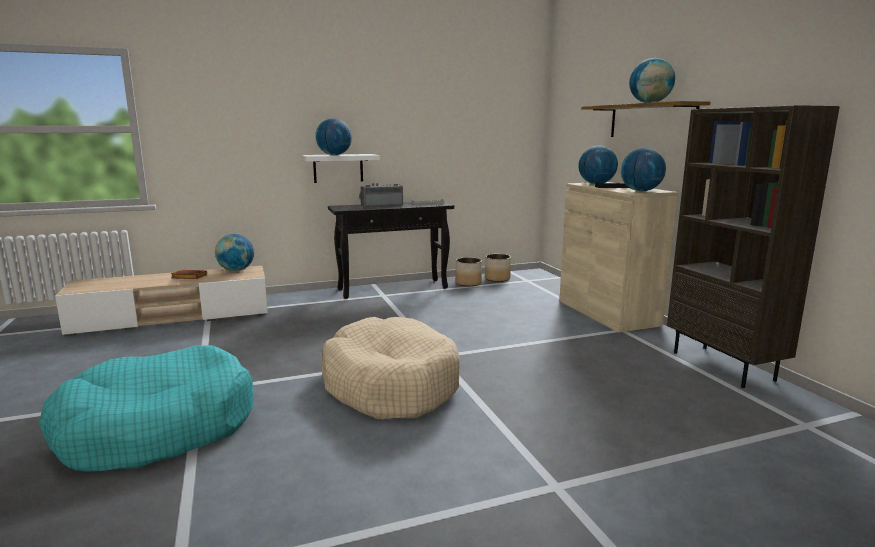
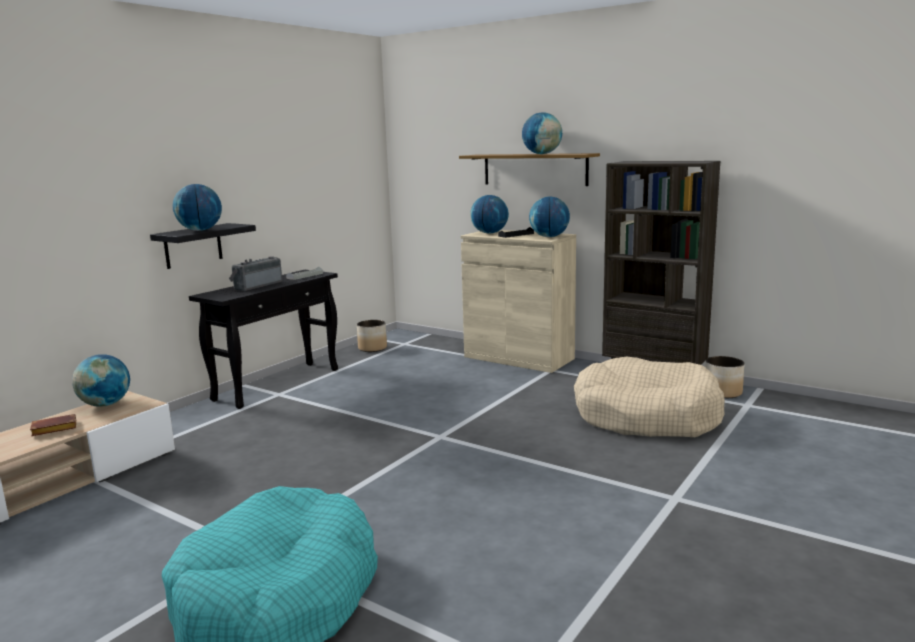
camera: 35 degrees left, 0 degrees up
(338, 168) = (193, 246): white shelf -> black shelf
(390, 384) = (440, 474): beige dog bed -> beige dog bed (646, 416)
(468, 283) = (350, 359): planter -> planter (722, 392)

